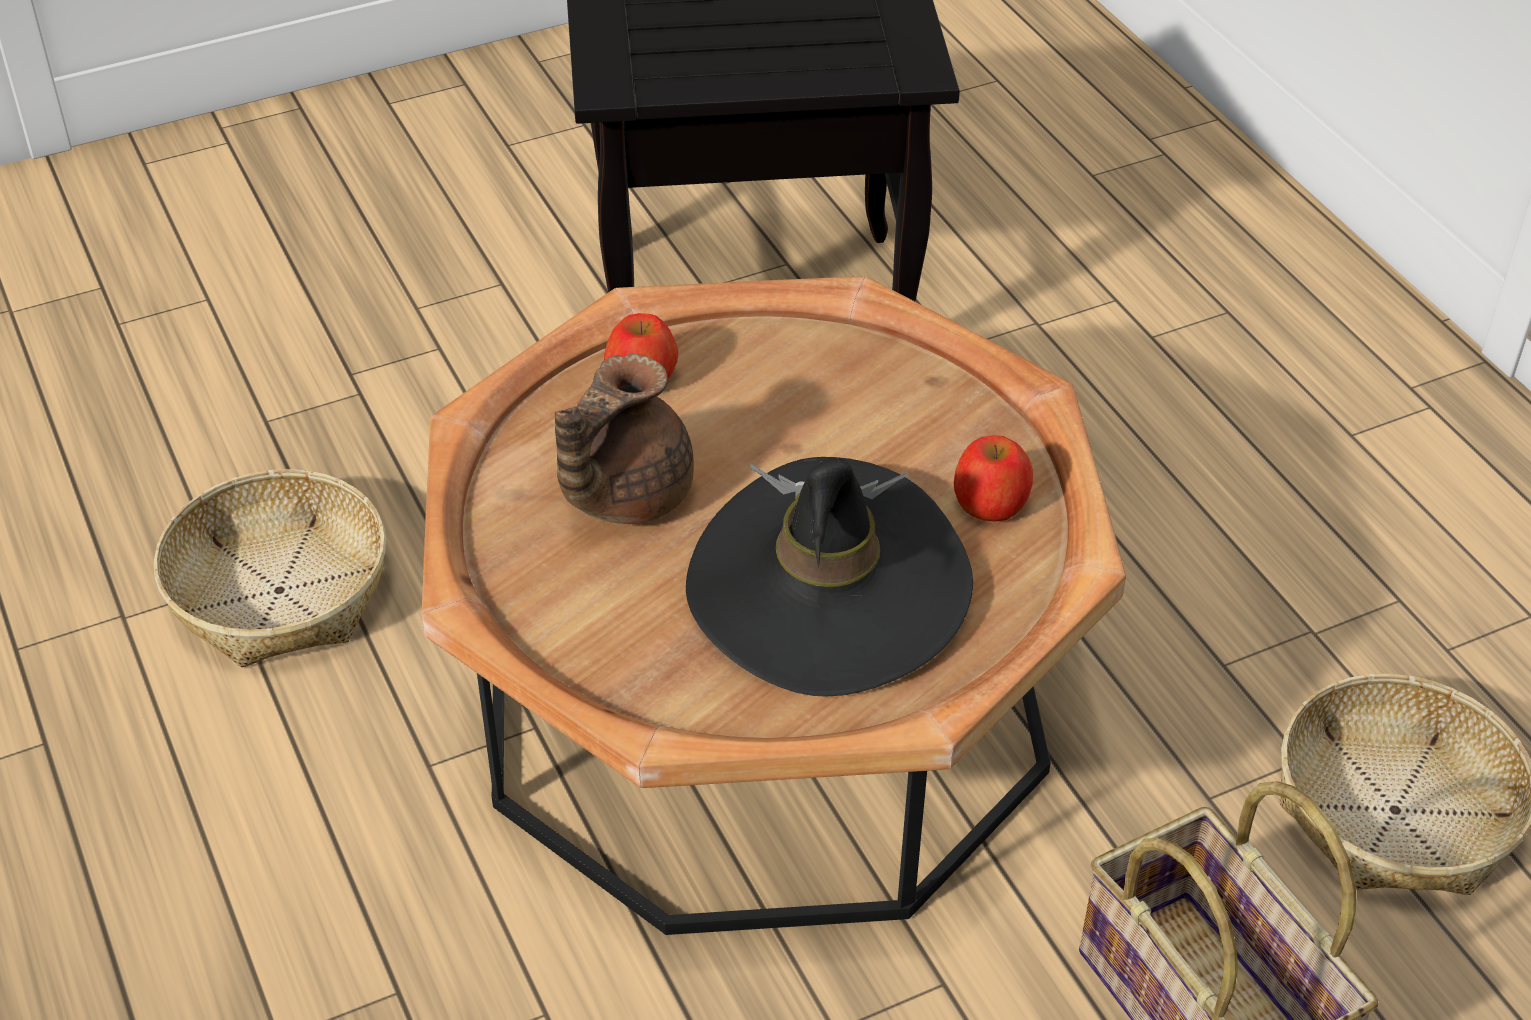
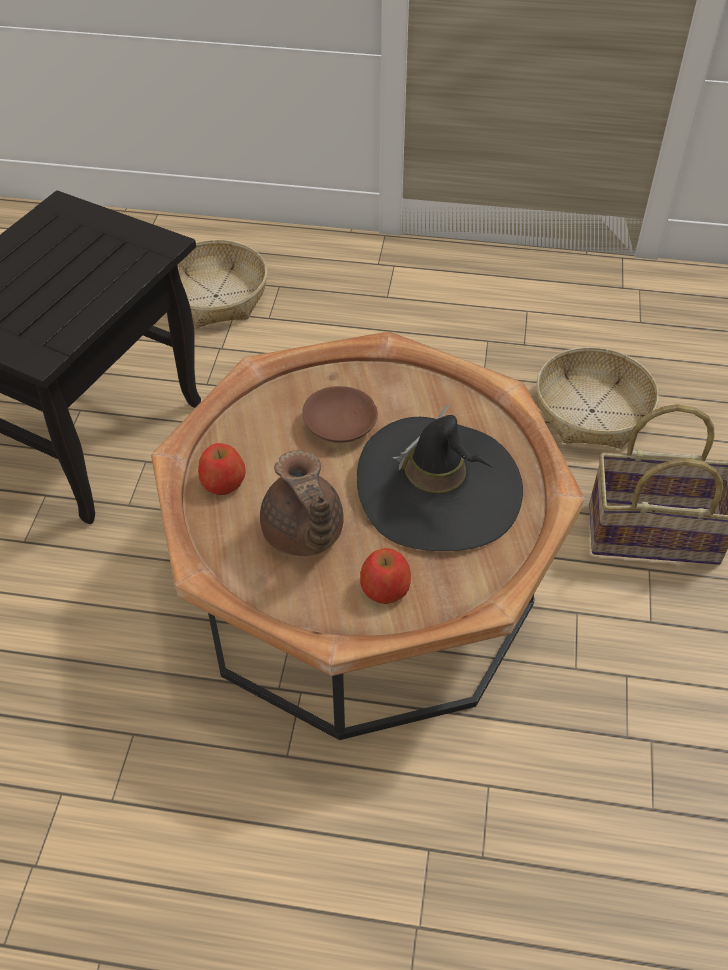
camera: 55 degrees left, 5 degrees up
(278, 590) = (92, 767): basket -> basket (215, 296)
(849, 434) = (341, 426): none -> brown bowl
(990, 502) = (431, 402): apple -> apple (385, 587)

